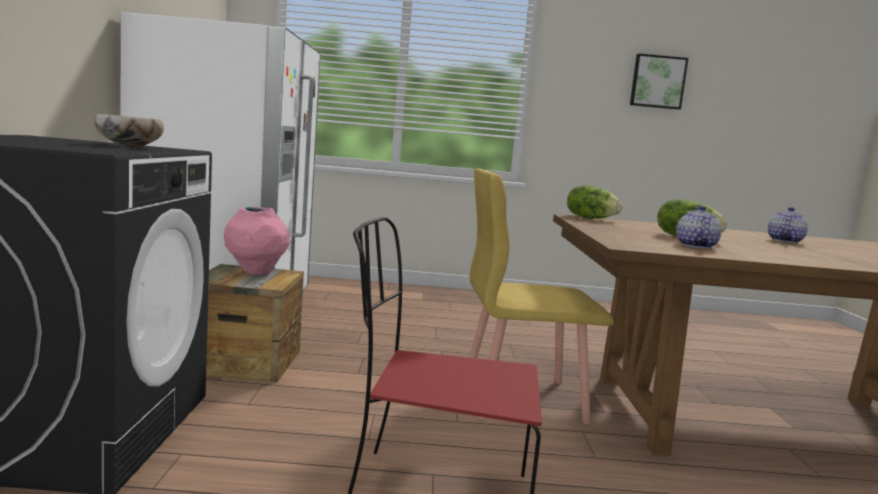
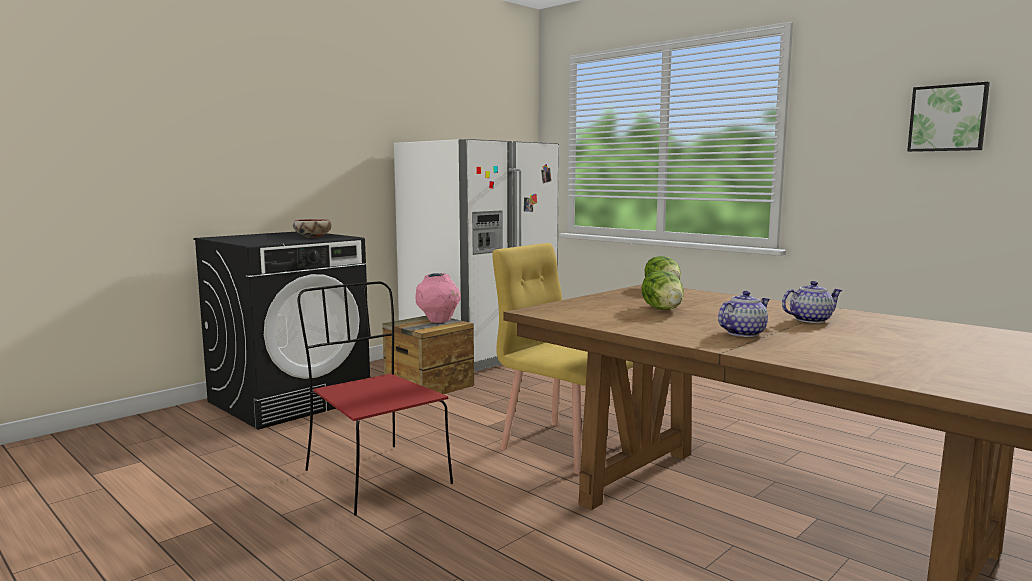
camera: 45 degrees right, 0 degrees up
(695, 246) = (618, 315): teapot -> teapot (743, 333)

